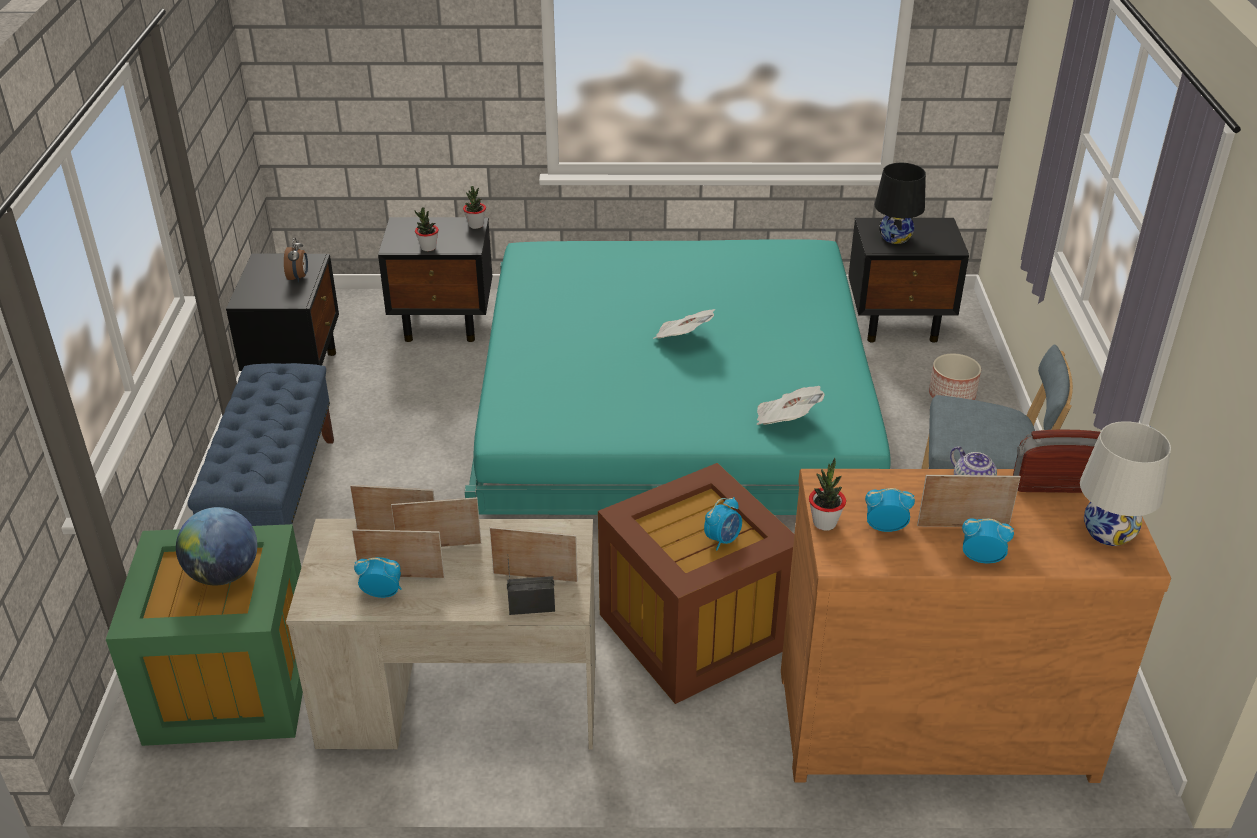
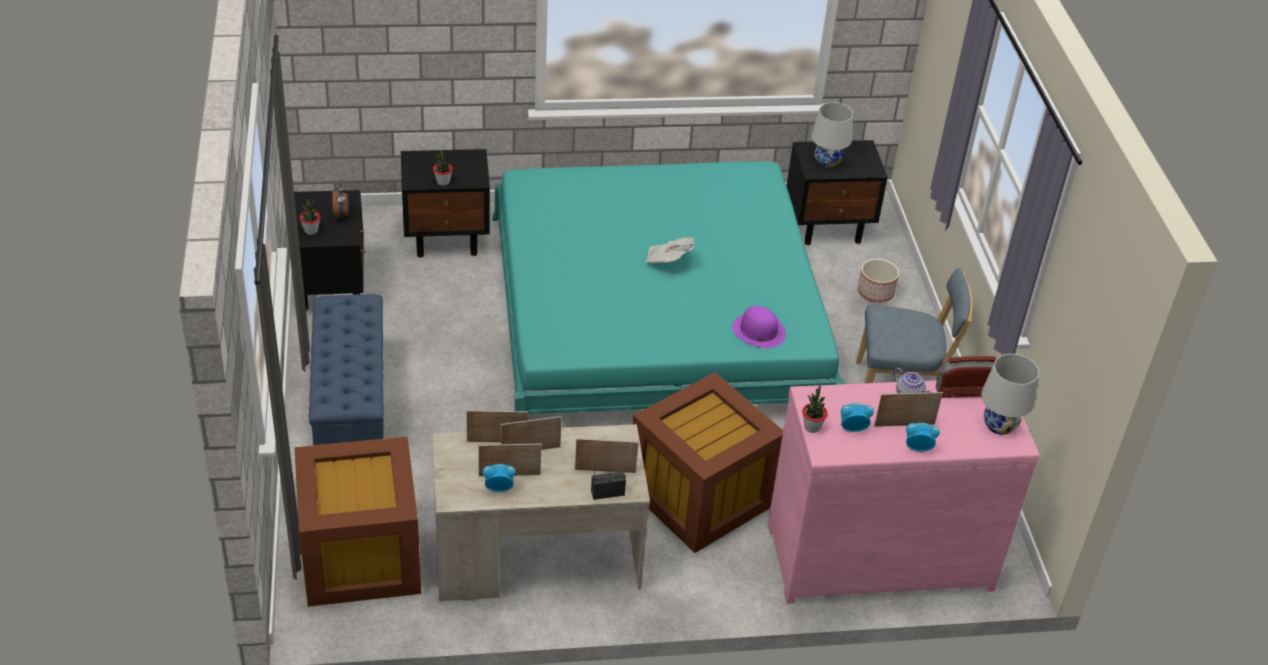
camera: 10 degrees left, 5 degrees up
(224, 574) = (366, 478): globe -> none
(234, 682) = (362, 555): green storage box -> brown storage box
(475, 225) = (477, 158): potted plant -> potted plant (311, 231)
(723, 539) = (727, 433): alarm clock -> none
(786, 420) = (758, 331): newspaper -> purple hat
(895, 237) = (827, 161): black table lamp -> white table lamp
(931, 719) = (877, 553): brown dresser -> pink dresser

